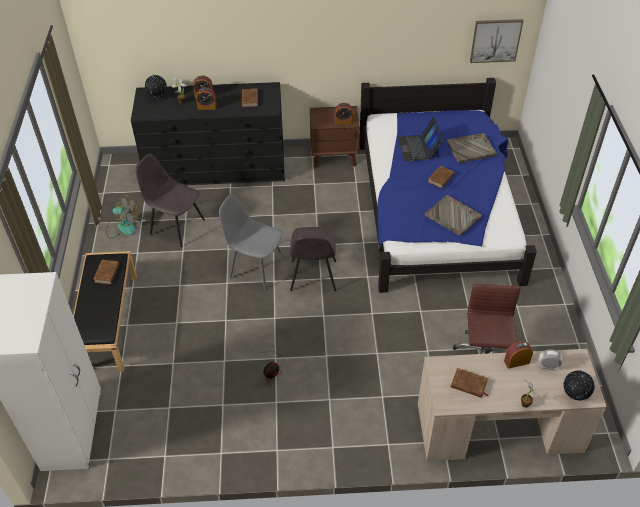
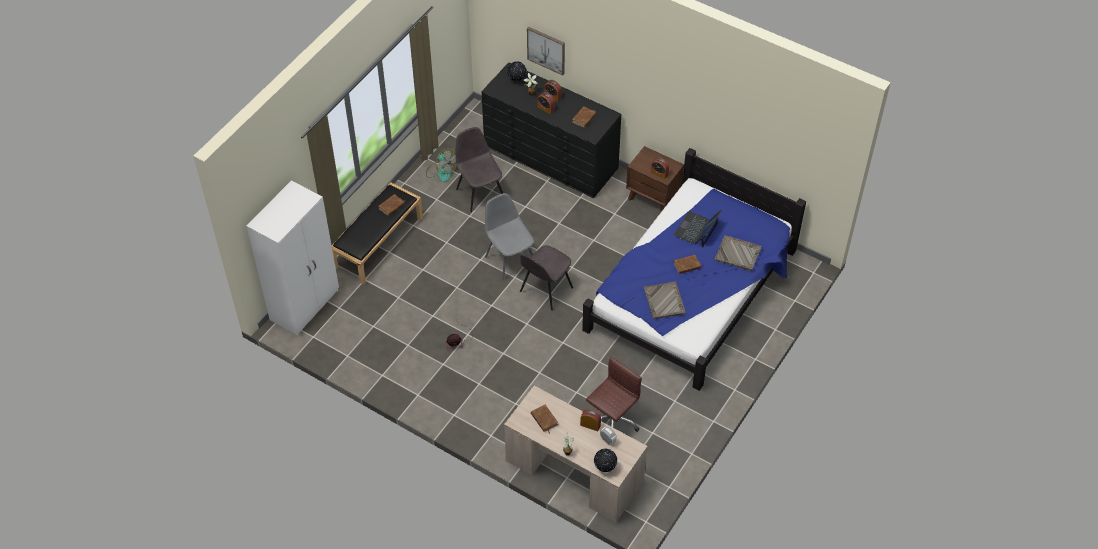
camera: 35 degrees right, 5 degrees up
(495, 40) = (808, 170): picture -> picture (546, 50)

